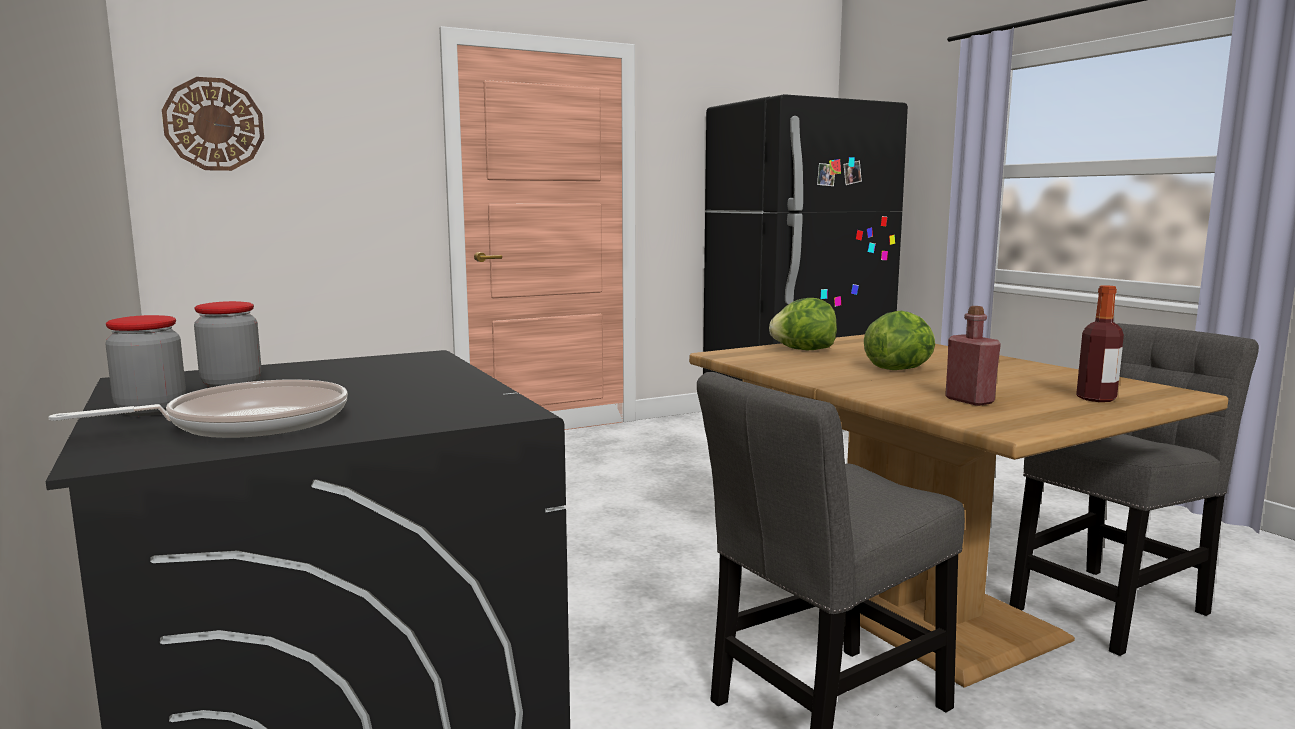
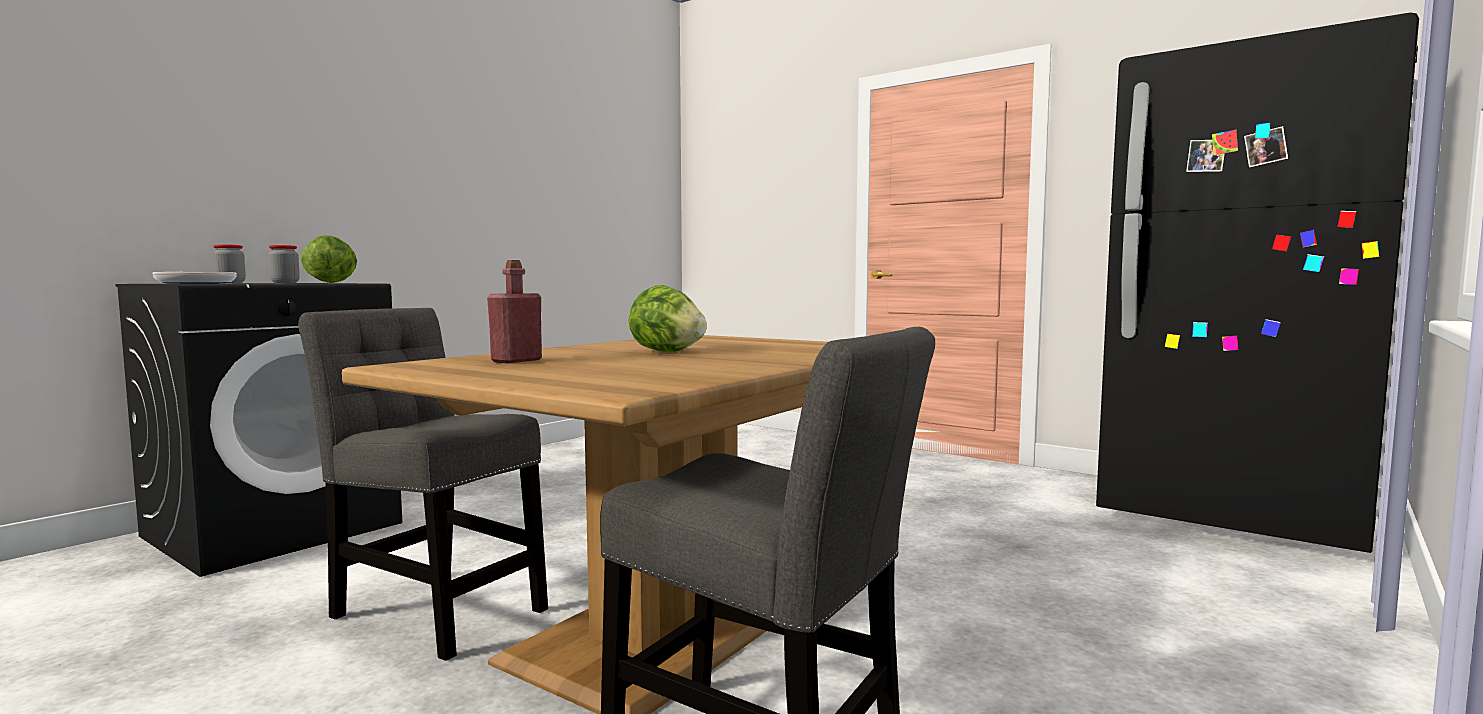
camera: 65 degrees right, 5 degrees down
(214, 124) = (719, 181): wall clock -> none
(803, 350) = (743, 341): lettuce -> lettuce (331, 283)
(1096, 399) = (552, 376): bottle -> none

